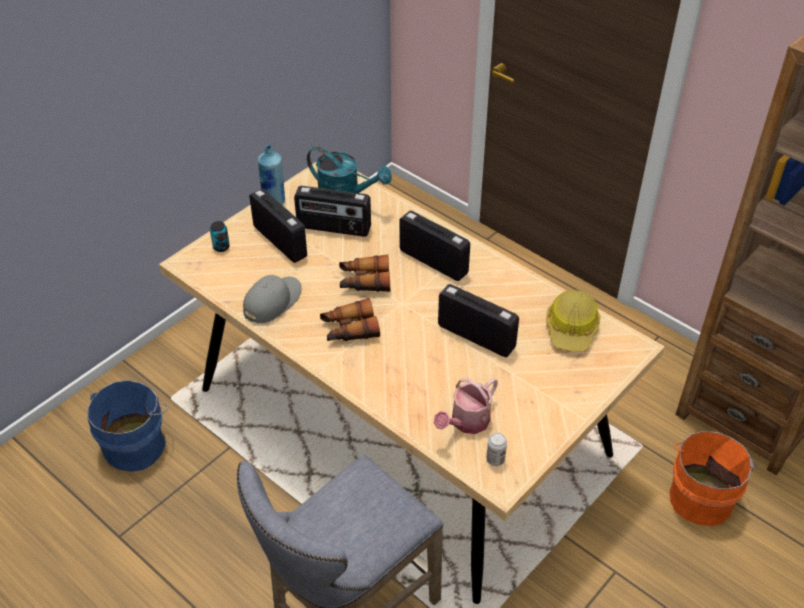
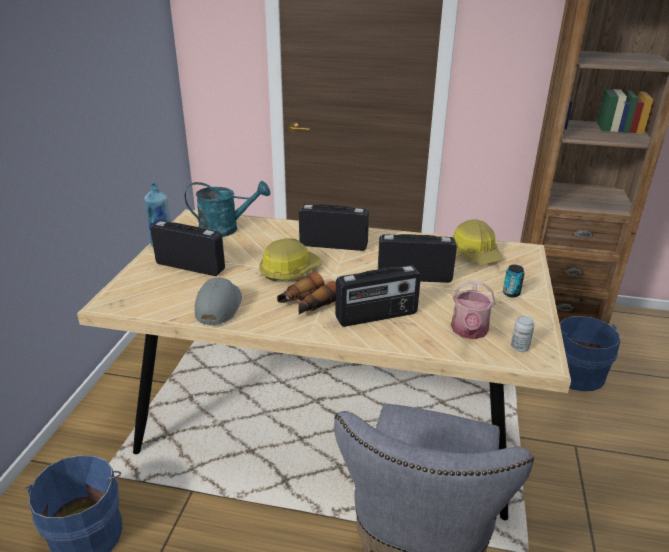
camera: 30 degrees left, 15 degrees down
(221, 247) = (135, 284): can -> can (511, 293)
(333, 228) = (231, 247): radio -> radio (377, 316)
(364, 281) = (289, 270): binoculars -> hard hat
(701, 496) = (576, 373): orange bucket -> blue bucket

